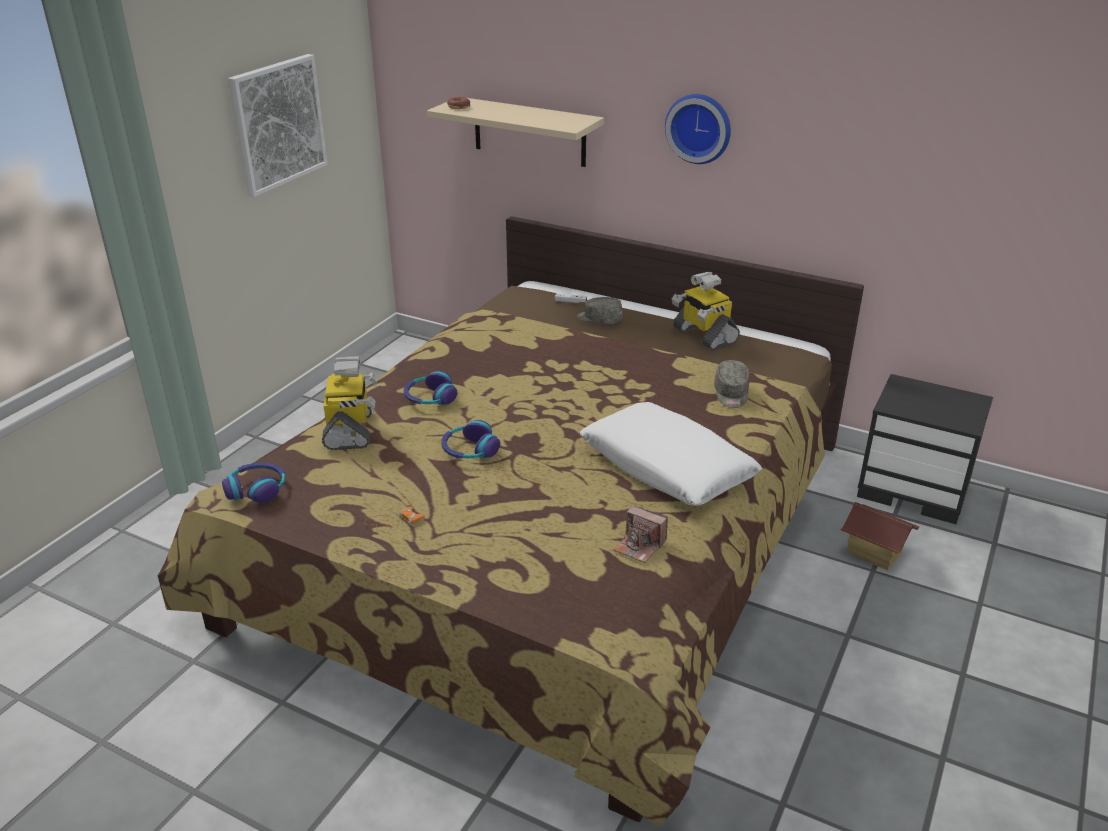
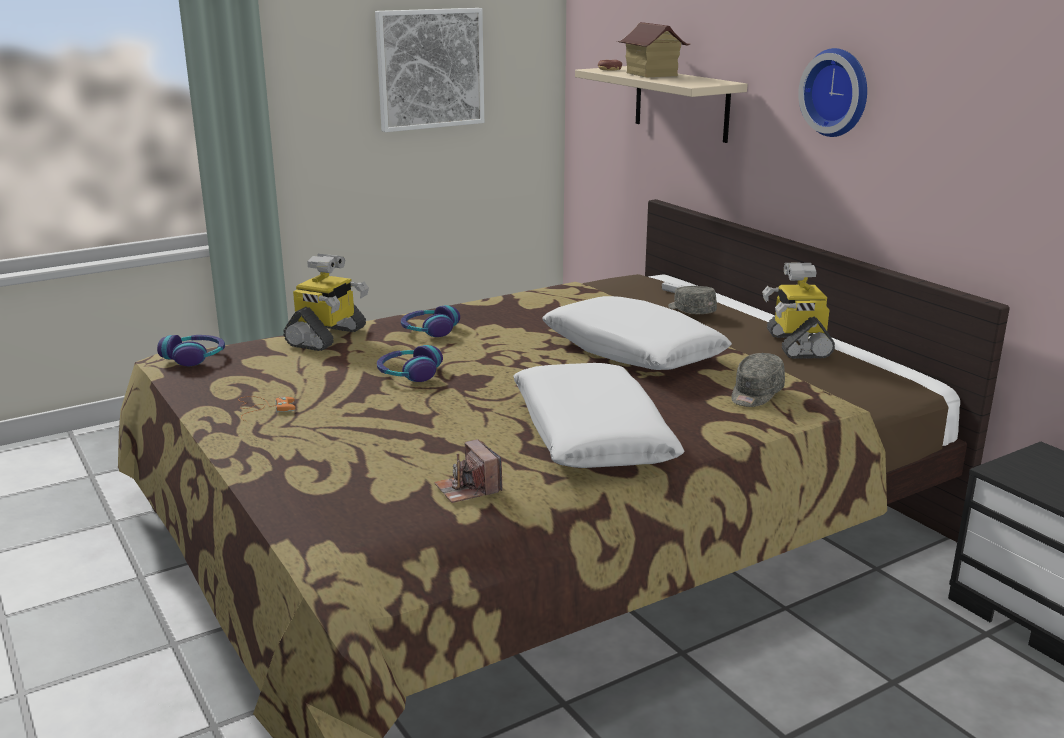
camera: 30 degrees right, 10 degrees down
(609, 376) = (632, 351): none -> white pillow
(874, 553) = (913, 664): toy house -> toy house (651, 75)

